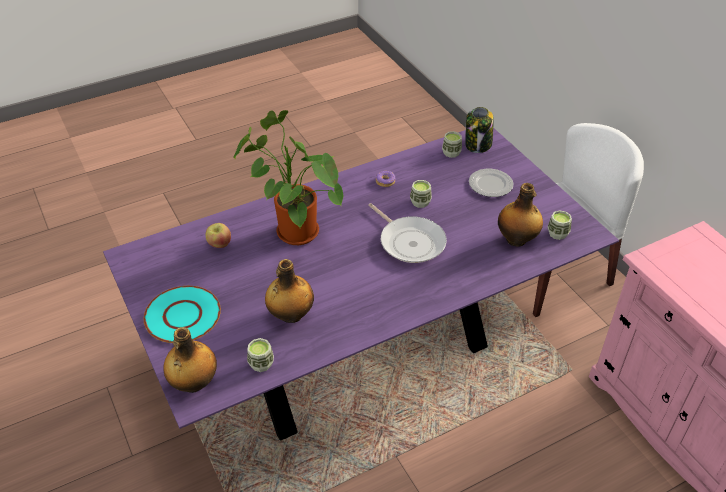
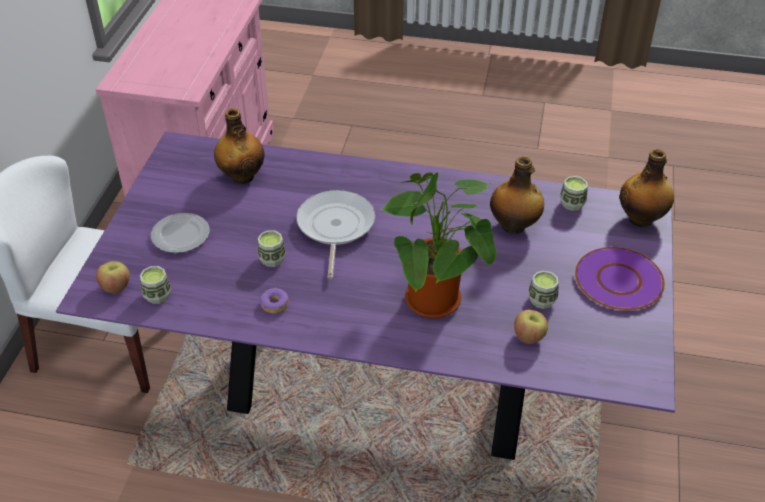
camera: 140 degrees left, 0 degrees up
(183, 315) = (618, 280): turquoise plate -> purple plate
(478, 145) = (116, 287): jar -> apple
(557, 233) = (202, 161): cup -> cup (542, 300)

